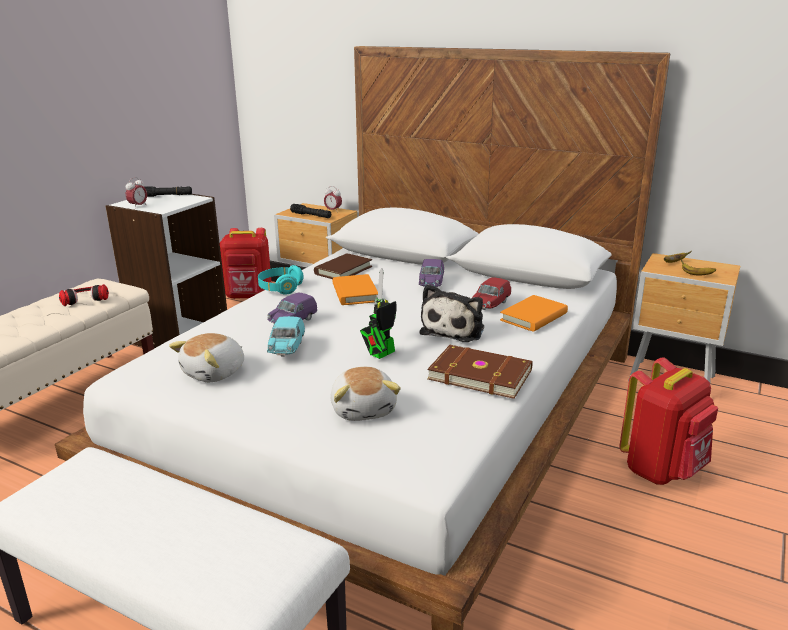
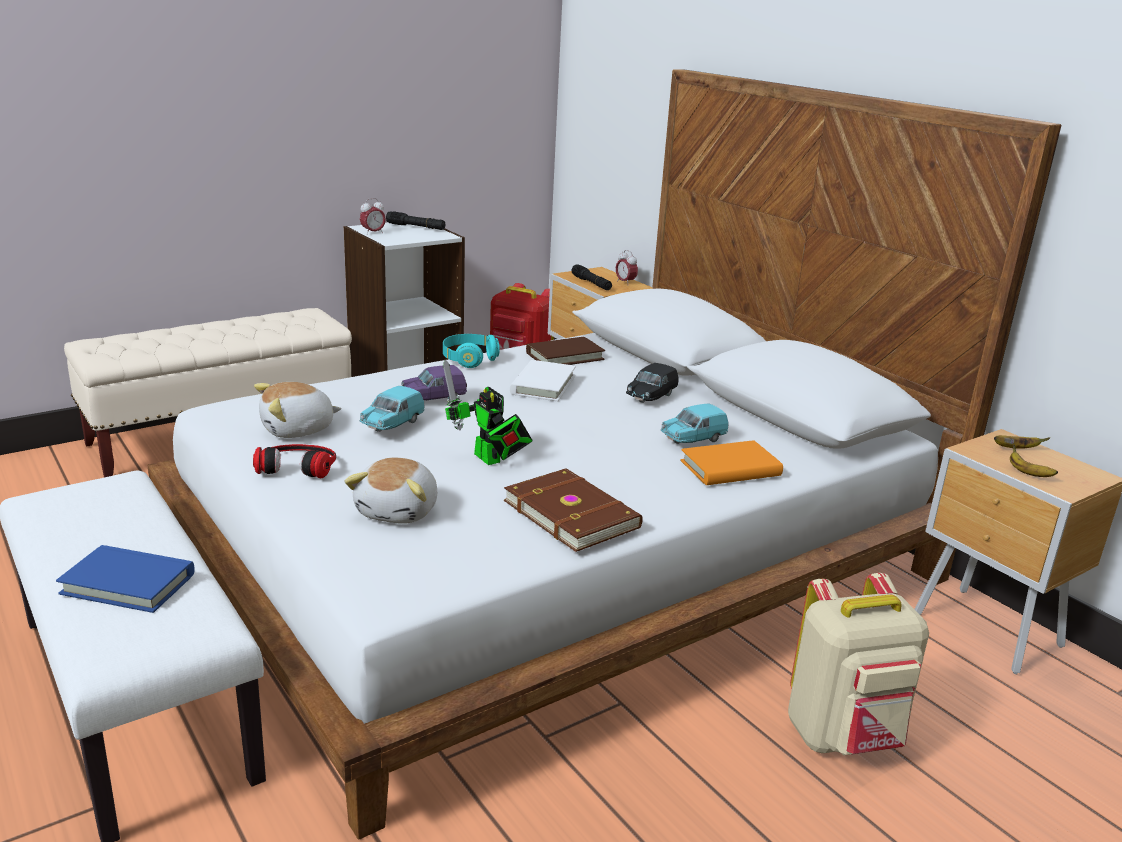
camera: 25 degrees right, 0 degrees up
(85, 298) = (280, 325): headphones -> headphones (298, 465)
(199, 539) = (128, 584): none -> blue book
(355, 293) = (543, 385): orange book -> white book
(380, 354) = (489, 460): toy robot -> toy robot turned 105 degrees counterclockwise
(431, 284) = (651, 397): purple toy car -> black toy car
(454, 329) = (609, 456): plush toy -> none
(490, 304) = (693, 439): red toy car -> turquoise toy car
(662, 470) = (844, 736): red backpack -> beige backpack

